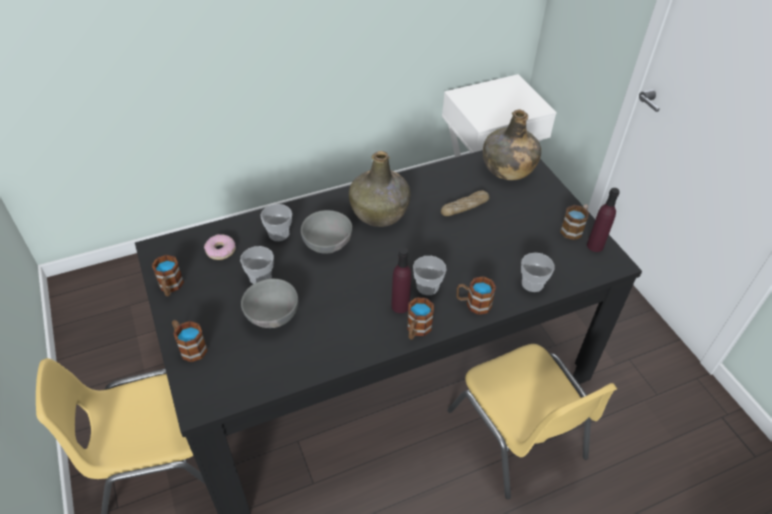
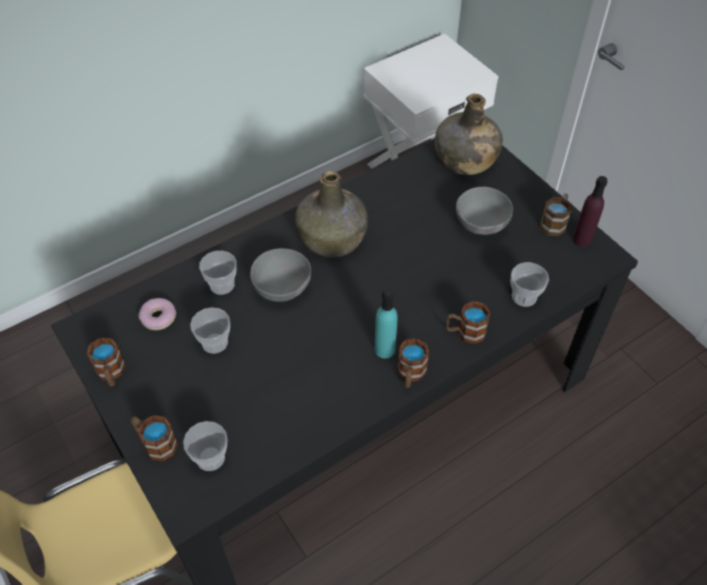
camera: 10 degrees left, 5 degrees up
(271, 317) = (241, 389): grey bowl -> grey bowl (481, 225)
(400, 306) = (384, 349): purple bottle -> turquoise bottle
(427, 287) = (409, 321): cup -> cup (210, 458)
(465, 207) = (428, 216): bread -> none
(518, 435) = (519, 457): yellow chair -> none

